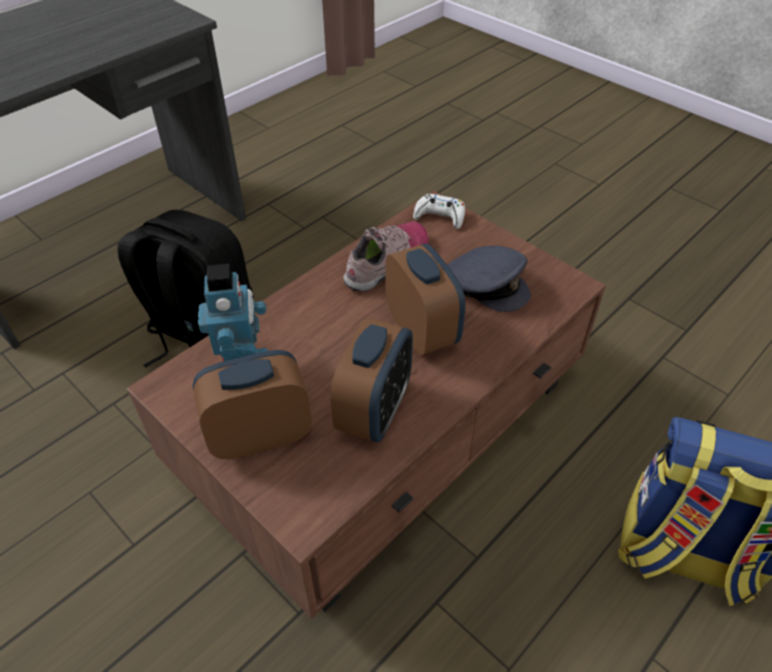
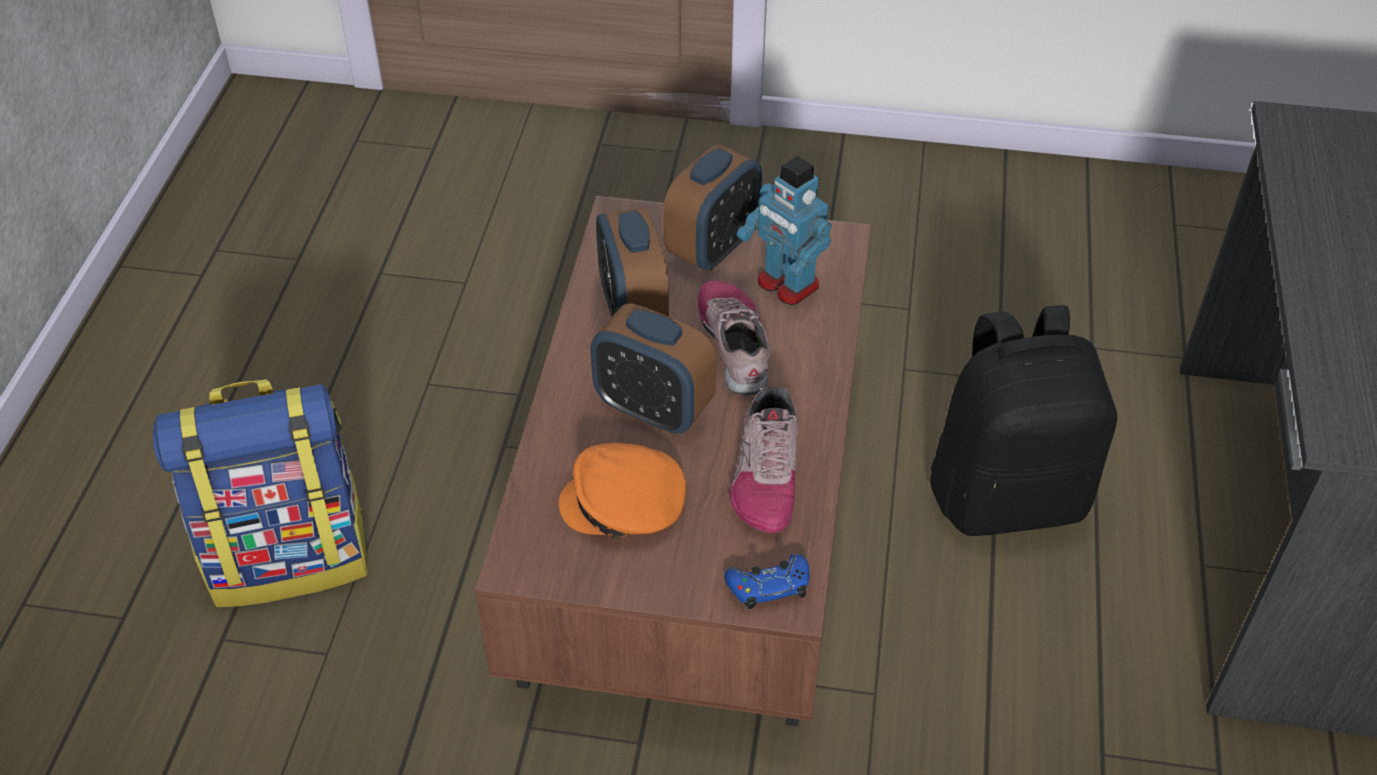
camera: 145 degrees right, 0 degrees up
(326, 346) = (735, 344): none -> shoe
(440, 216) = (768, 586): white game controller -> blue game controller
(486, 285) = (625, 506): grey cap -> orange cap

